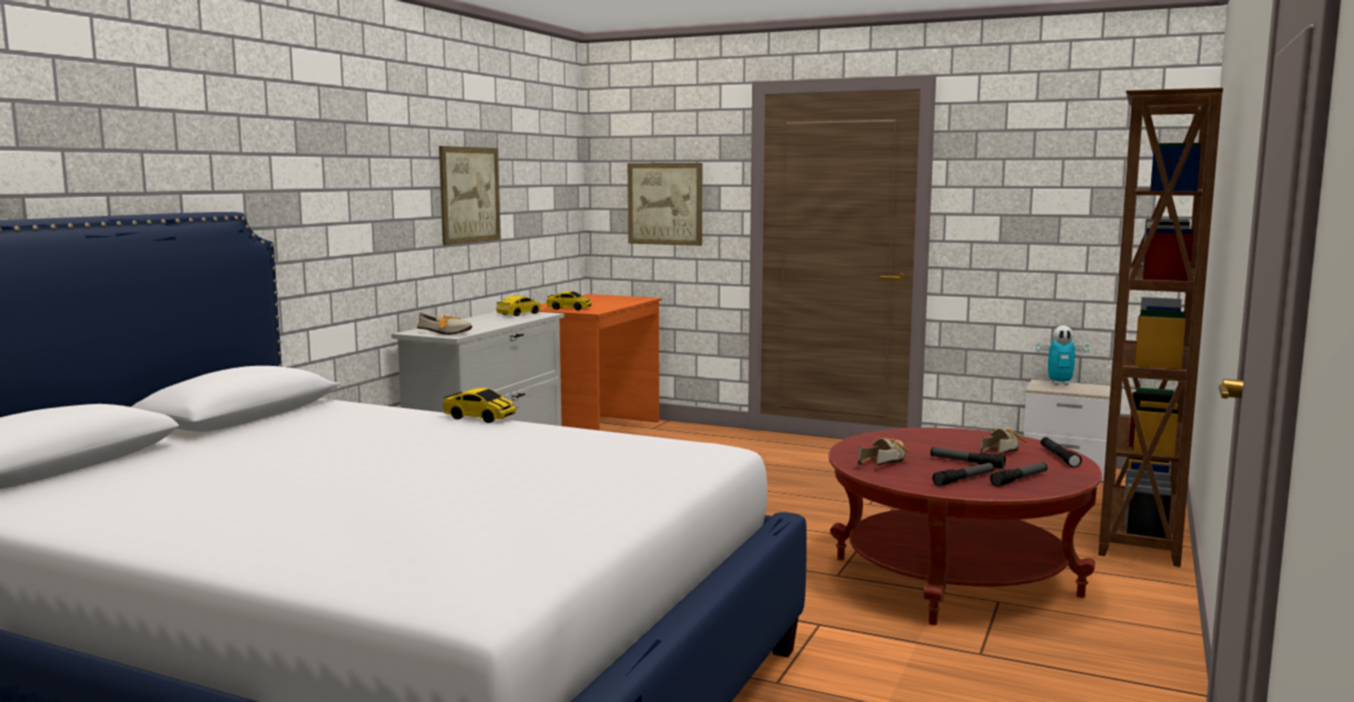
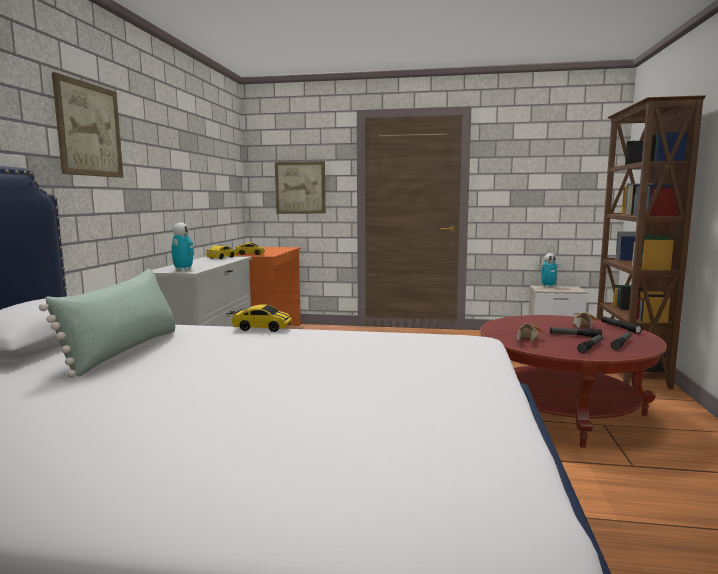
camera: 15 degrees left, 0 degrees up
(310, 431) = (124, 350): none -> green pillow
(446, 333) = (183, 270): shoe -> toy robot
(469, 195) = (184, 175): picture -> picture (89, 130)

